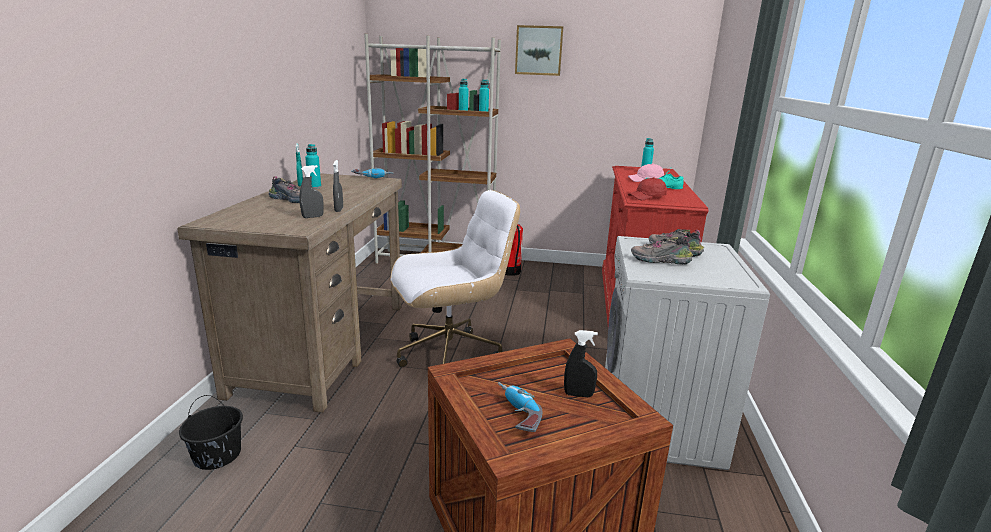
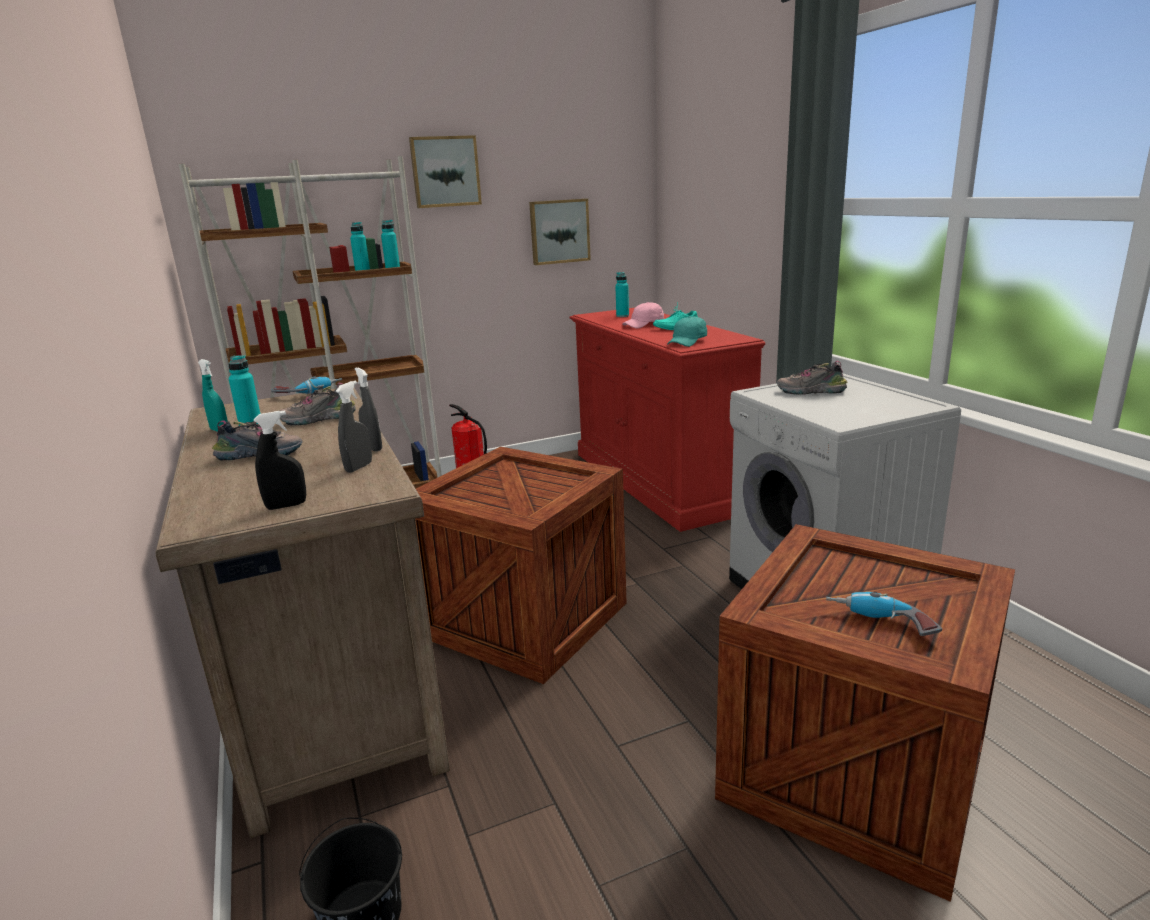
camera: 30 degrees left, 0 degrees up
(452, 355) = (528, 619): white office chair -> crate
(578, 395) = (895, 578): black spray bottle -> black spray bottle (286, 506)
(618, 102) = (559, 231): none -> picture
(647, 197) = (687, 342): red cap -> turquoise cap
(660, 261) = (824, 405): shoe -> shoe (318, 420)

